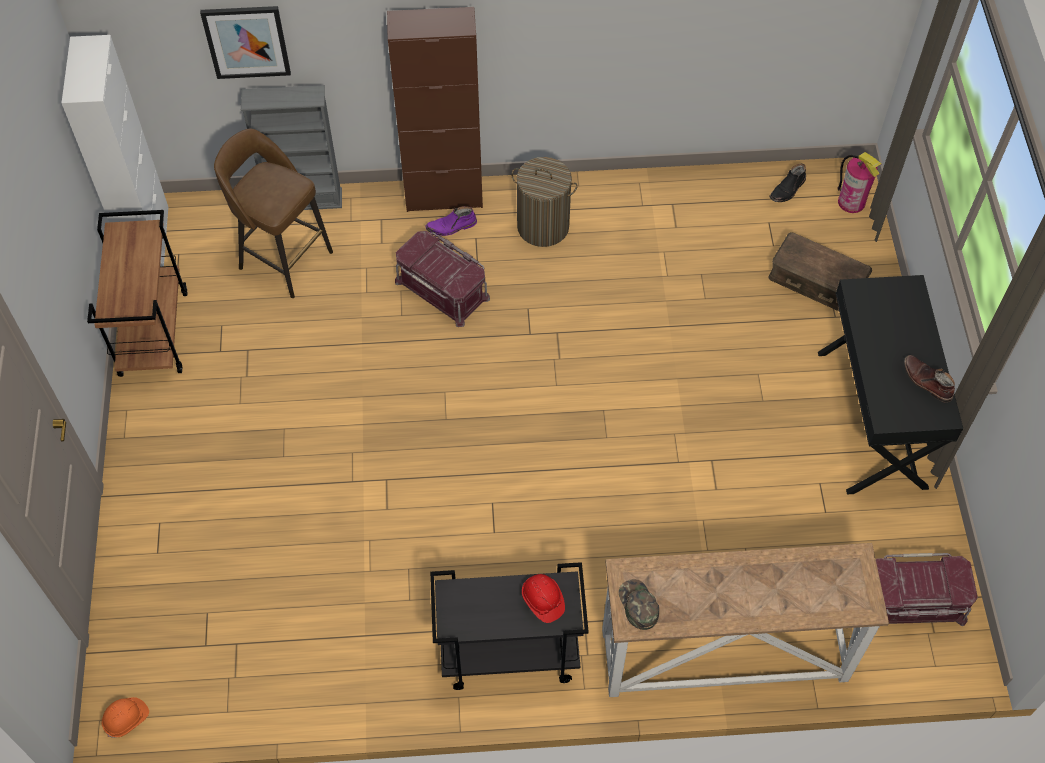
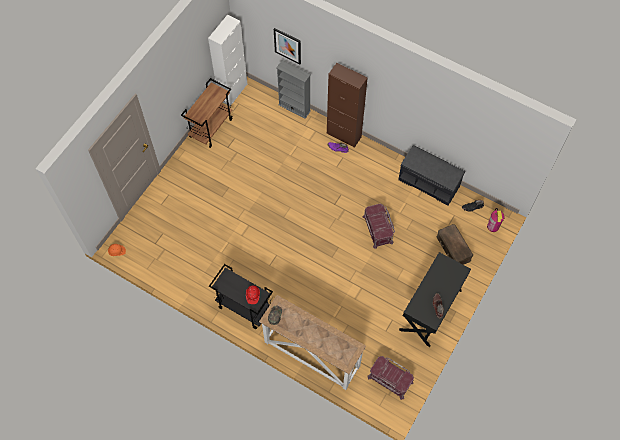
camera: 35 degrees right, 5 degrees up
(283, 258) = (272, 126): brown stool -> none
(443, 288) = (317, 169): red storage box -> red storage box (378, 229)
(543, 226) = (370, 167): laundry basket -> none
(676, 191) = (429, 183): none -> grey bench

